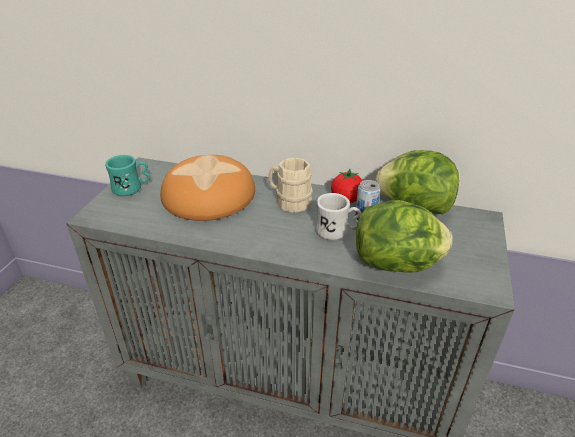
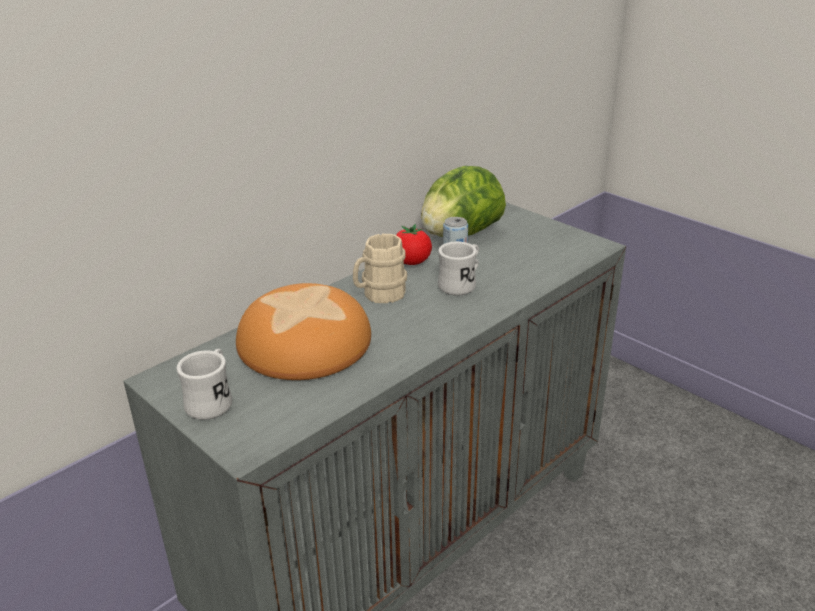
camera: 60 degrees left, 5 degrees down
(132, 188) = (212, 401): turquoise mug -> white mug
(397, 264) = (536, 271): lettuce -> none

